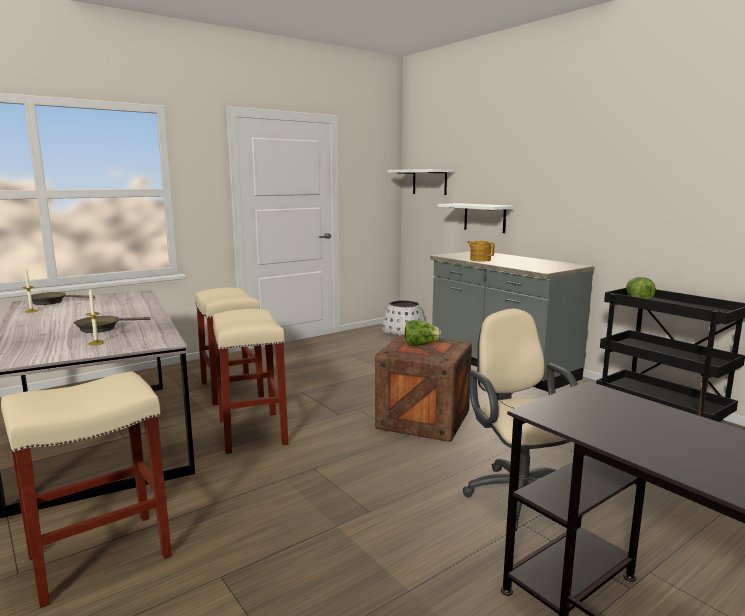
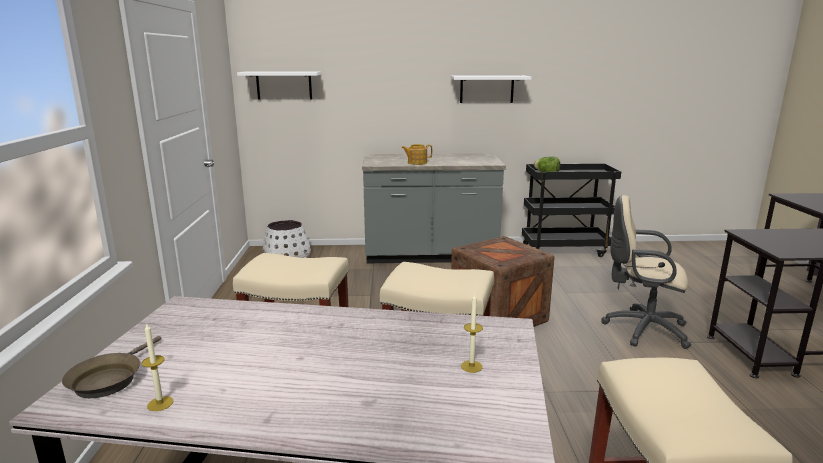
camera: 55 degrees left, 5 degrees up
(102, 328) = (388, 355): brown frying pan -> none
(420, 345) = (495, 250): lettuce -> none
(484, 217) = (368, 120): white shelf -> white shelf (486, 89)

